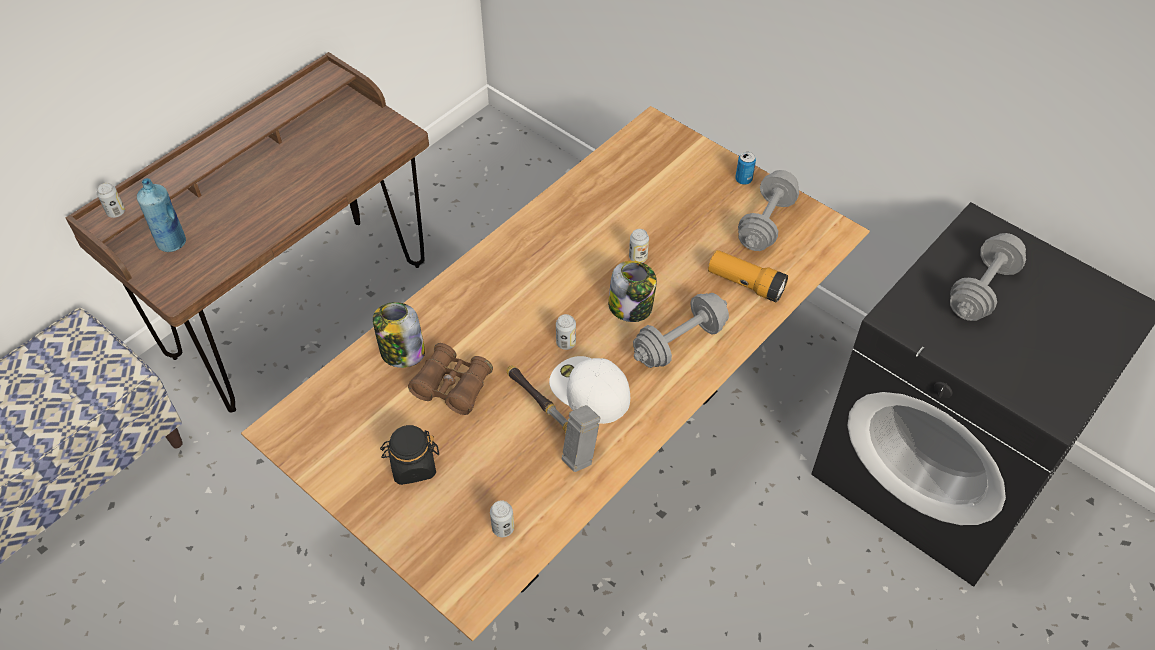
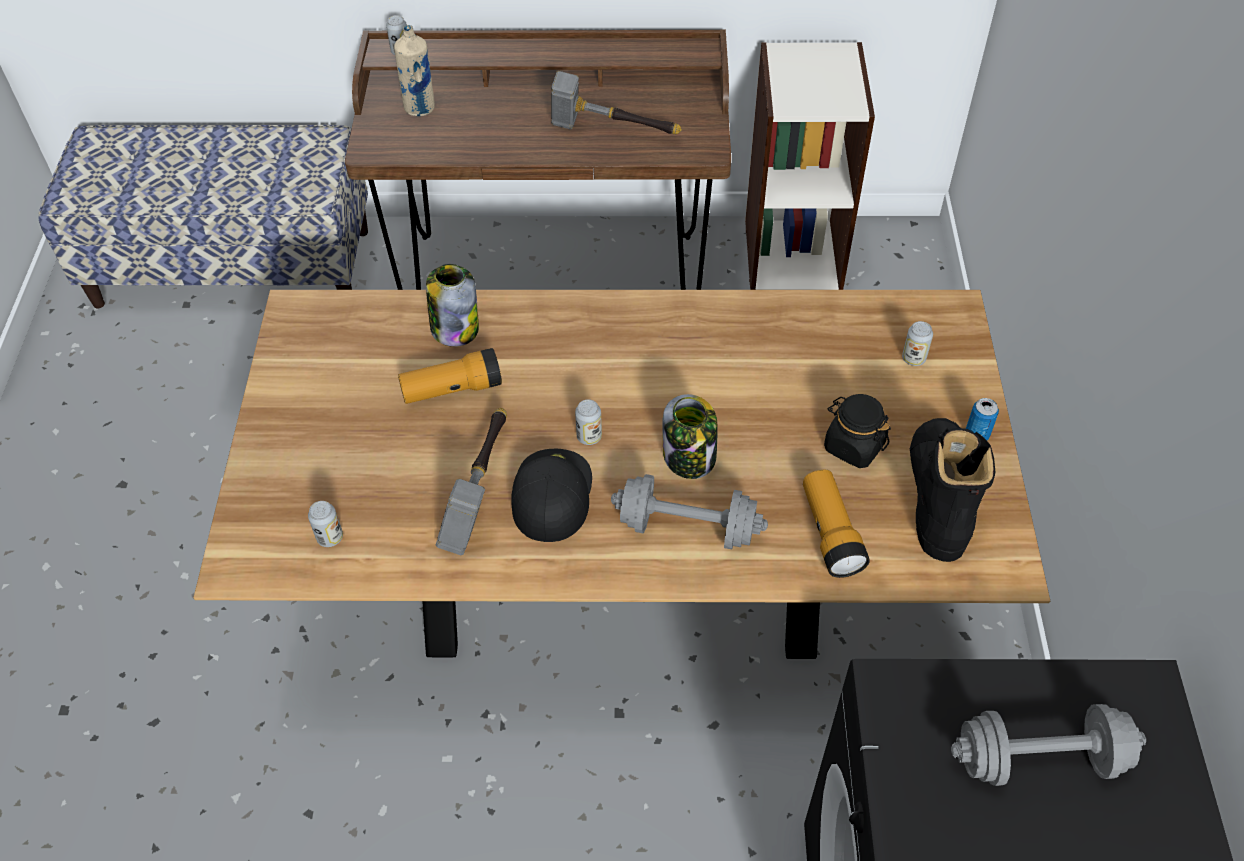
camera: 50 degrees right, 0 degrees up
(172, 242) = (420, 108): blue bottle -> beige bottle
(329, 167) = (610, 133): none -> hammer
(413, 466) = (339, 424): black jar -> black jar (853, 446)
(435, 187) = (792, 255): none -> bookcase
(452, 386) = (452, 389): brown binoculars -> flashlight
(588, 390) = (551, 493): white cap -> black cap
(638, 257) = (760, 419): can -> can (913, 358)
(766, 223) = (938, 495): grey dumbbell -> black boot

